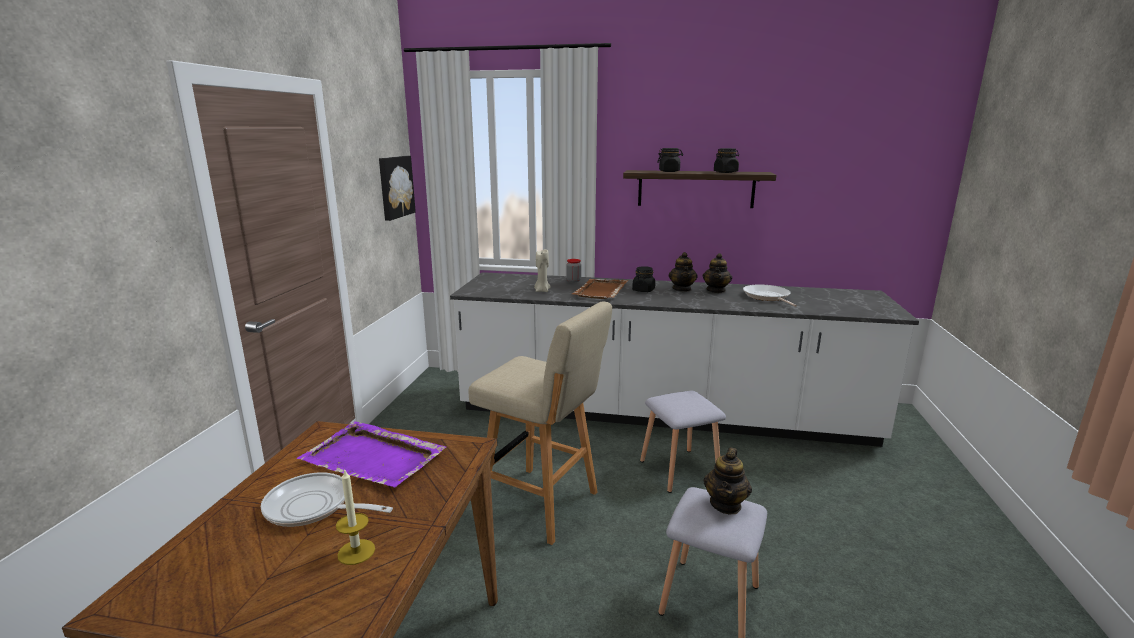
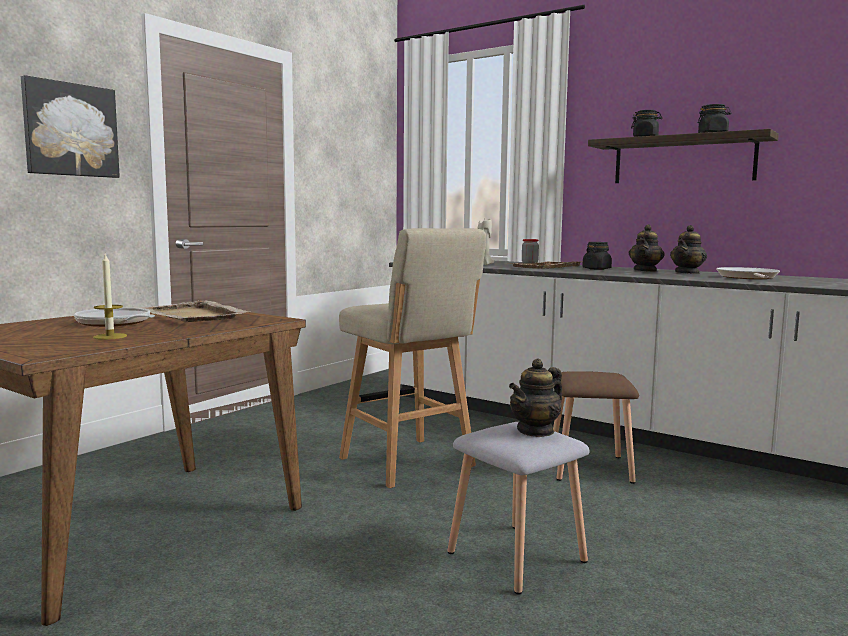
camera: 25 degrees right, 10 degrees down
(374, 458) = (193, 315): purple tray -> beige tray
(395, 187) = (371, 168): picture -> picture (70, 130)
(680, 469) = (591, 468): grey stool -> brown stool

